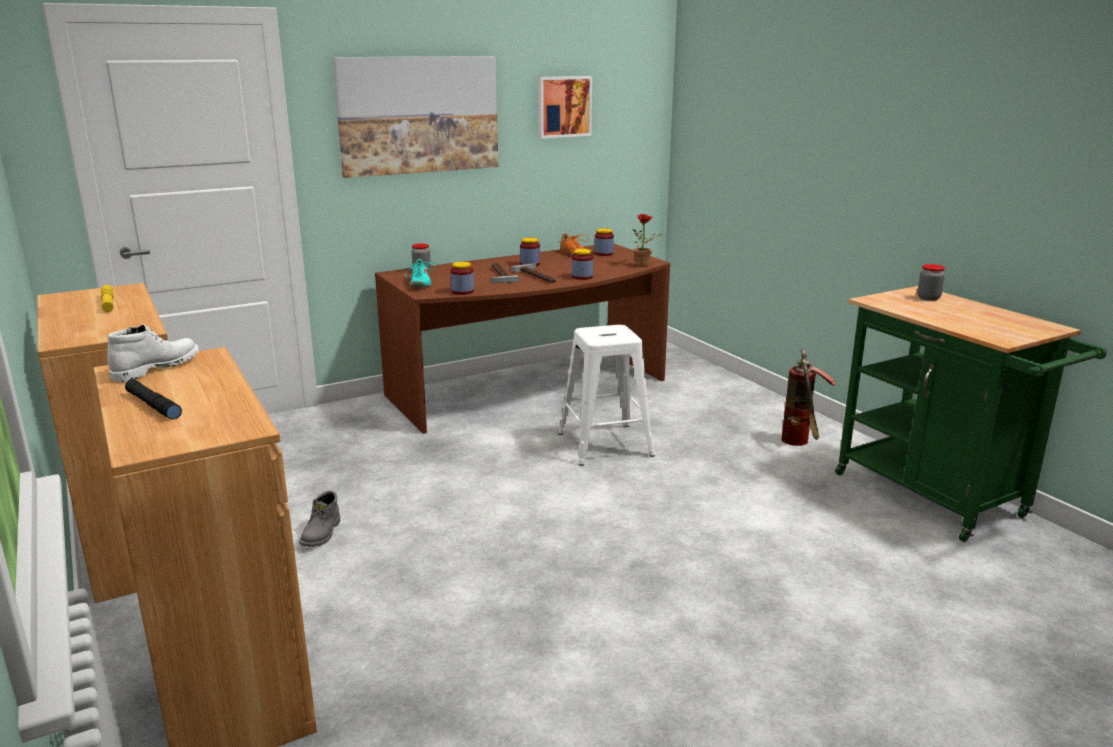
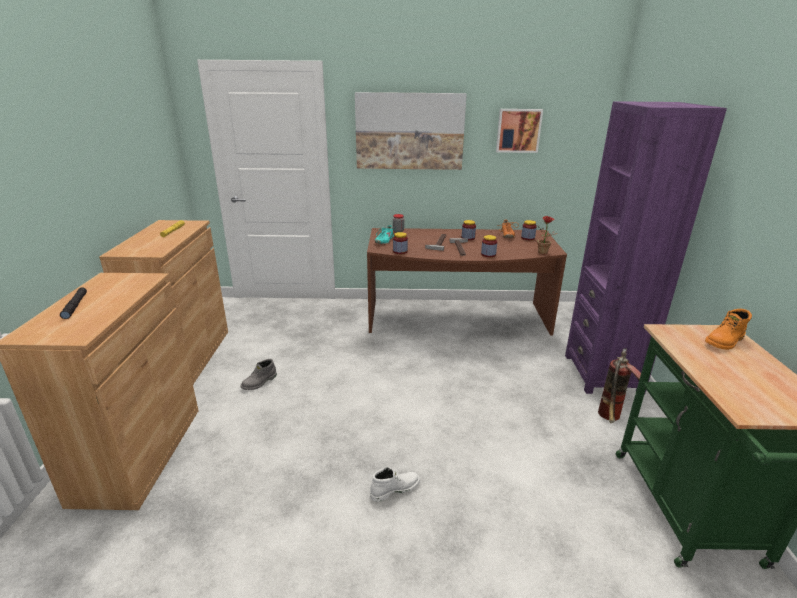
camera: 30 degrees right, 5 degrees up
(155, 368) = (118, 280): white boot -> white boot (395, 489)
(604, 444) = (466, 373): white stool -> none
(753, 405) = (602, 373): none -> purple bookcase
(928, 298) = (725, 341): jar -> orange boot

